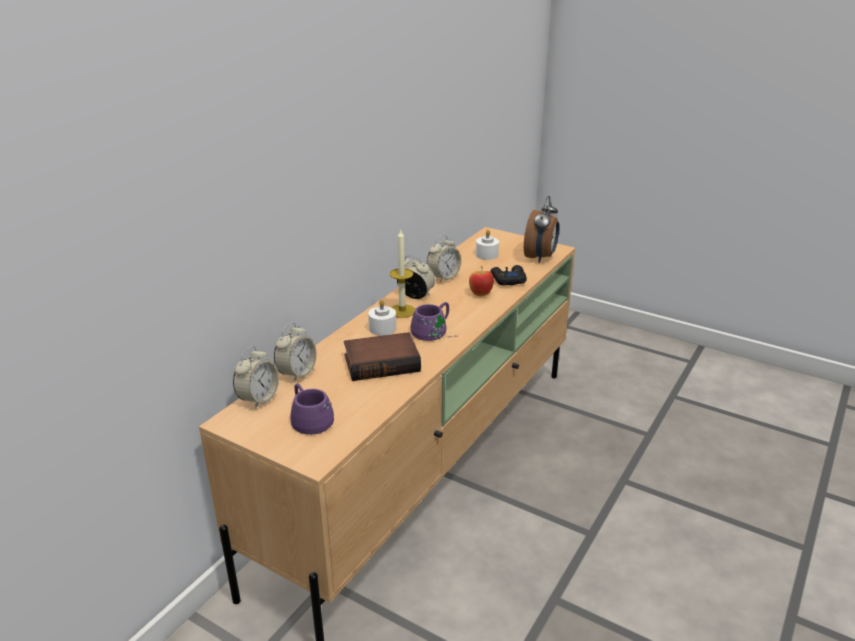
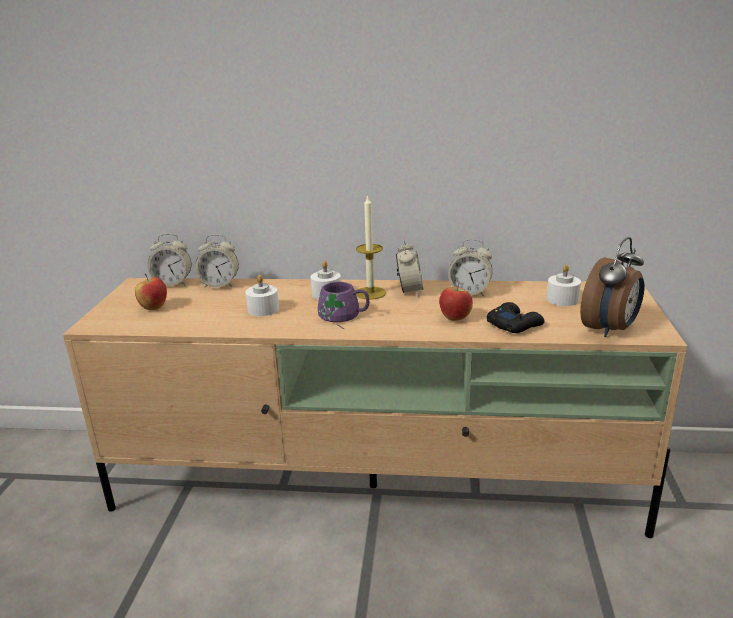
camera: 65 degrees right, 5 degrees down
(314, 417) = (154, 308): purple mug -> apple
(382, 362) = (263, 309): book -> white candle
(540, 257) = (610, 329): alarm clock -> alarm clock turned 45 degrees counterclockwise

